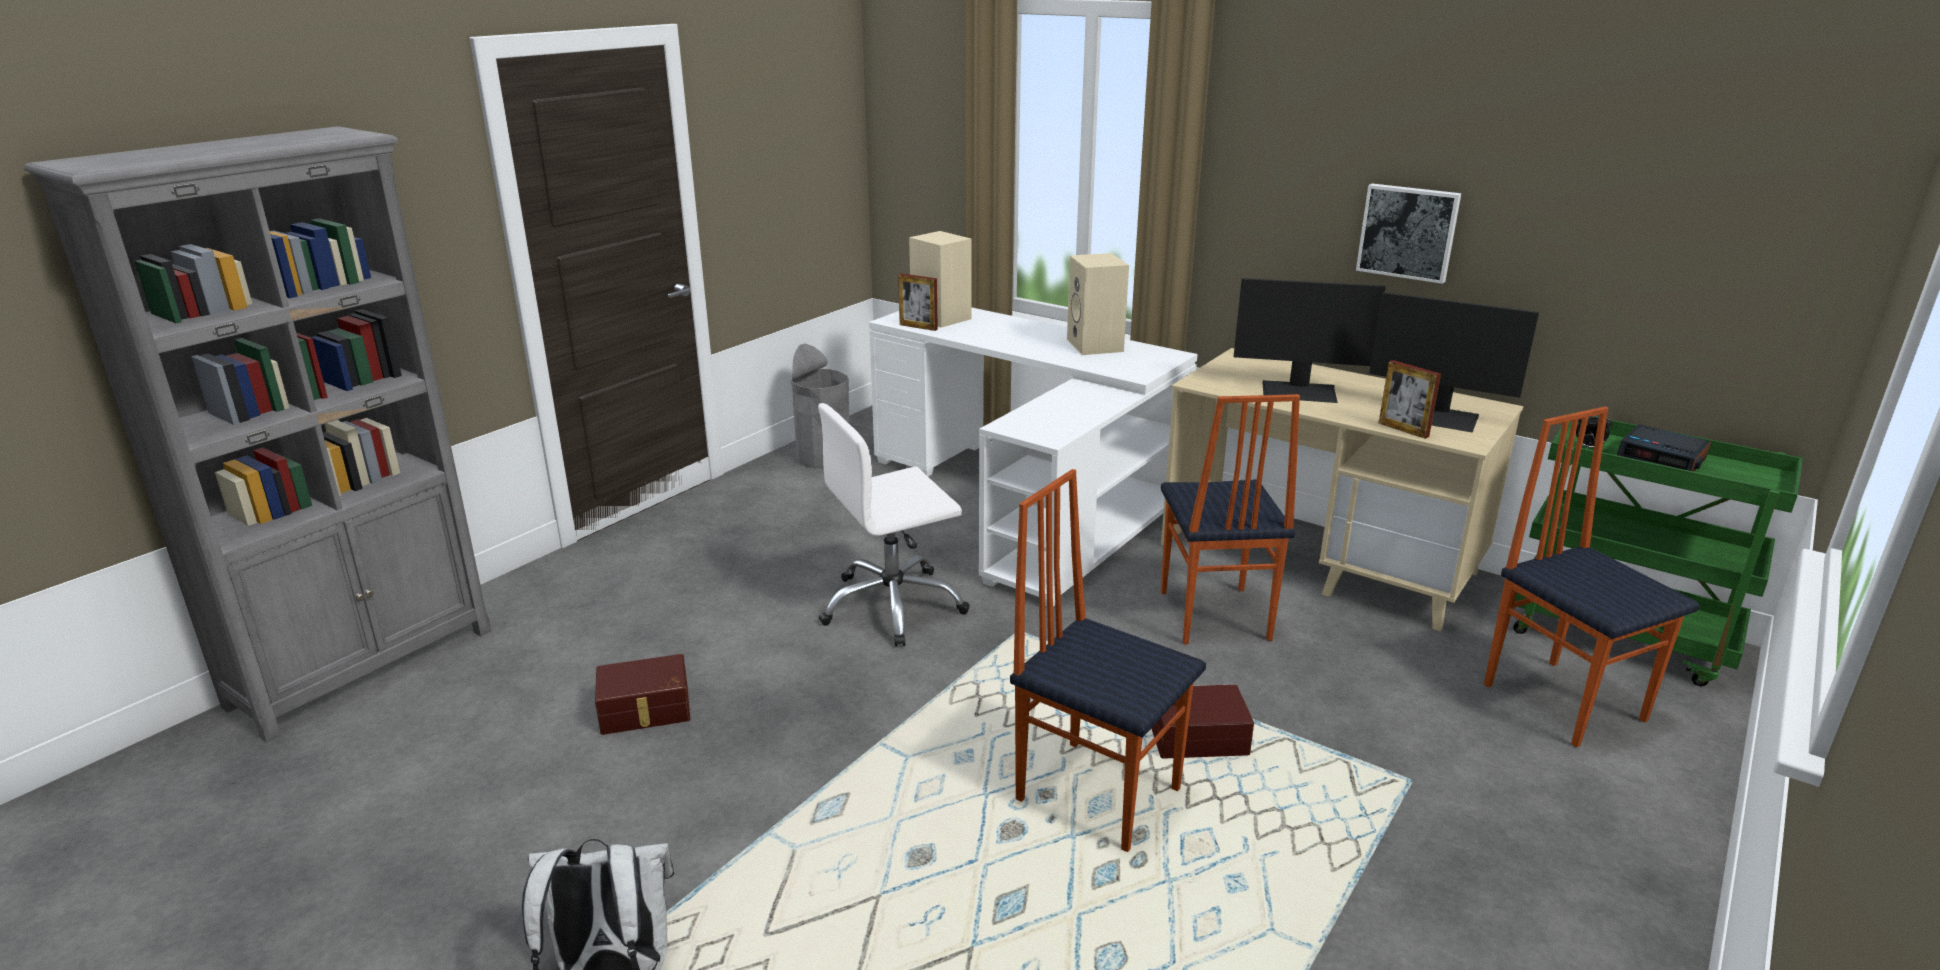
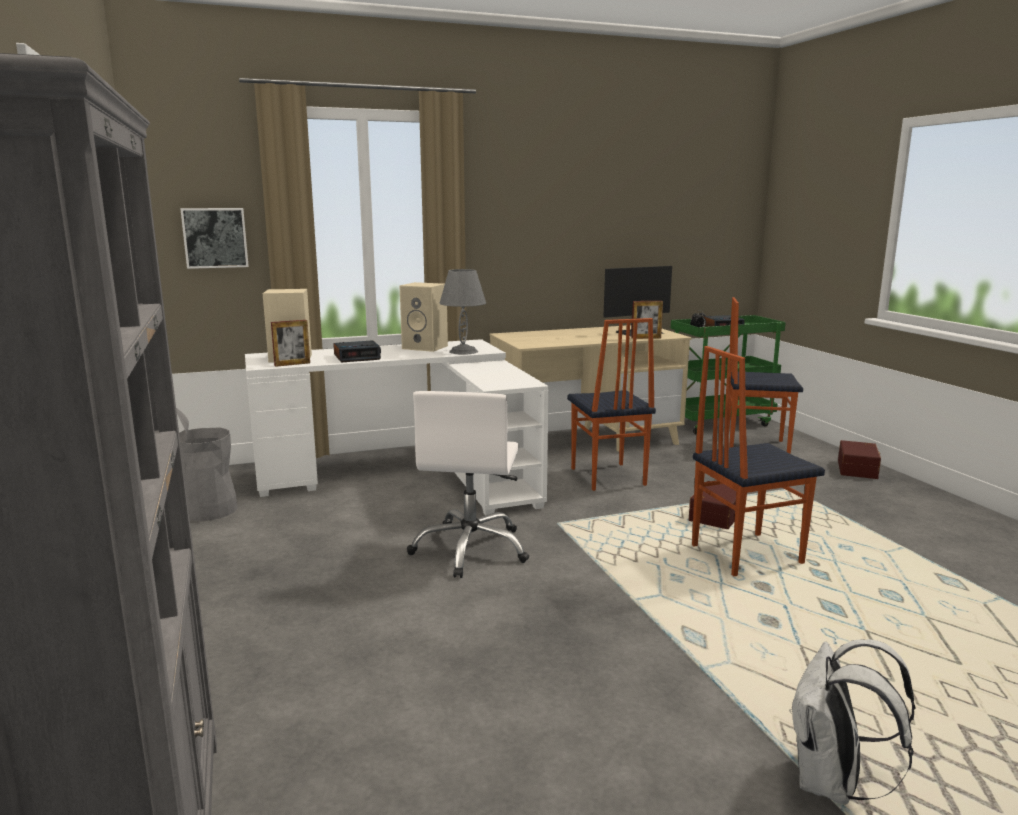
camera: 55 degrees left, 10 degrees down
(645, 711) = (484, 683): brown storage box -> brown storage box (858, 469)
(993, 337) = (357, 357): none -> alarm clock
(1109, 366) = (464, 351): none -> grey table lamp
(1212, 616) = (606, 477): chair -> chair turned 45 degrees clockwise
(1299, 392) = (572, 338): monitor -> none
(1408, 232) = (580, 241): picture -> picture (215, 238)

